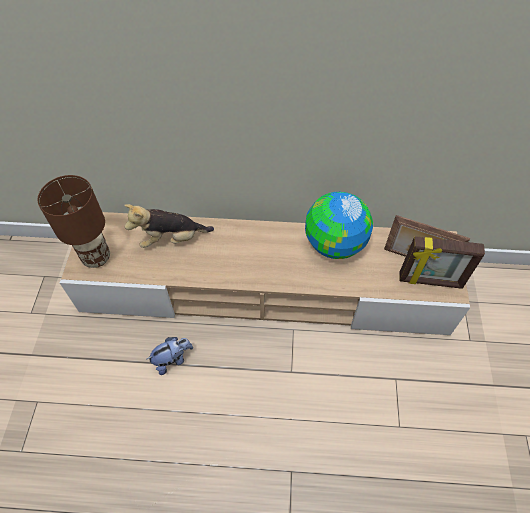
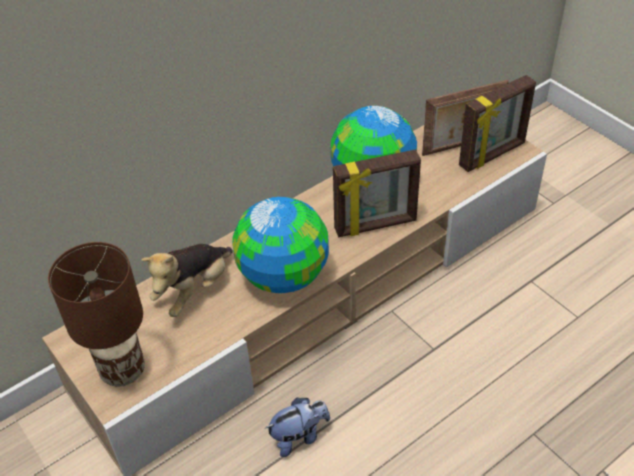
camera: 40 degrees left, 10 degrees down
(172, 360) = (299, 437): plush toy -> plush toy turned 45 degrees clockwise
(223, 265) = (284, 275): none -> globe
(304, 274) = (375, 226): none -> picture frame

